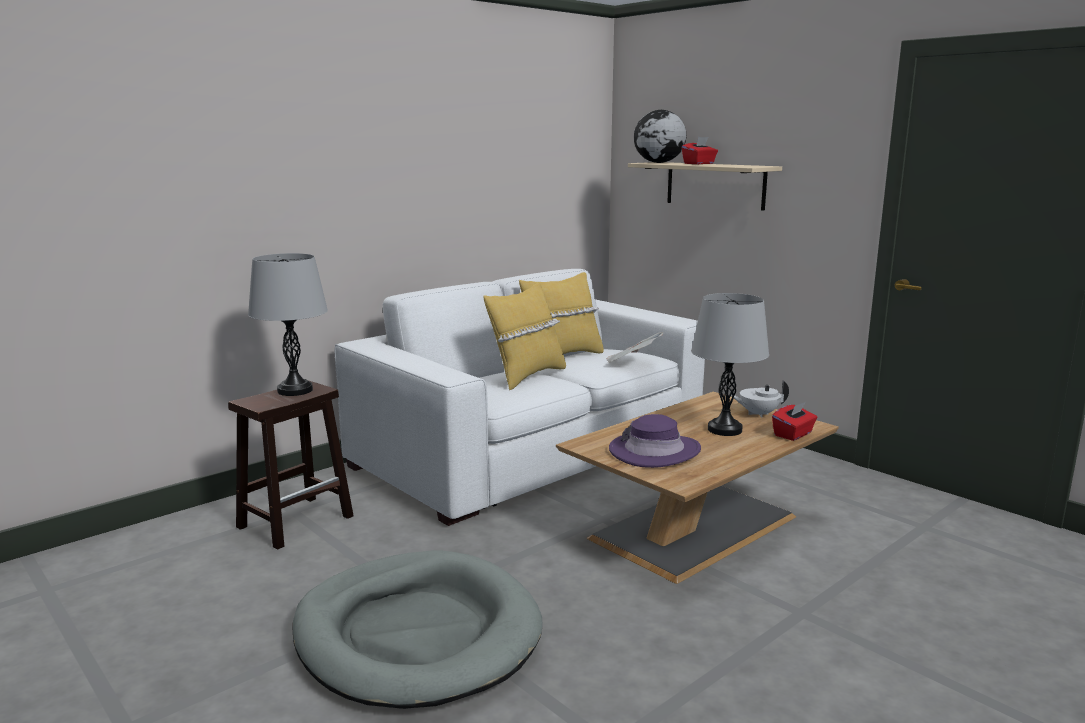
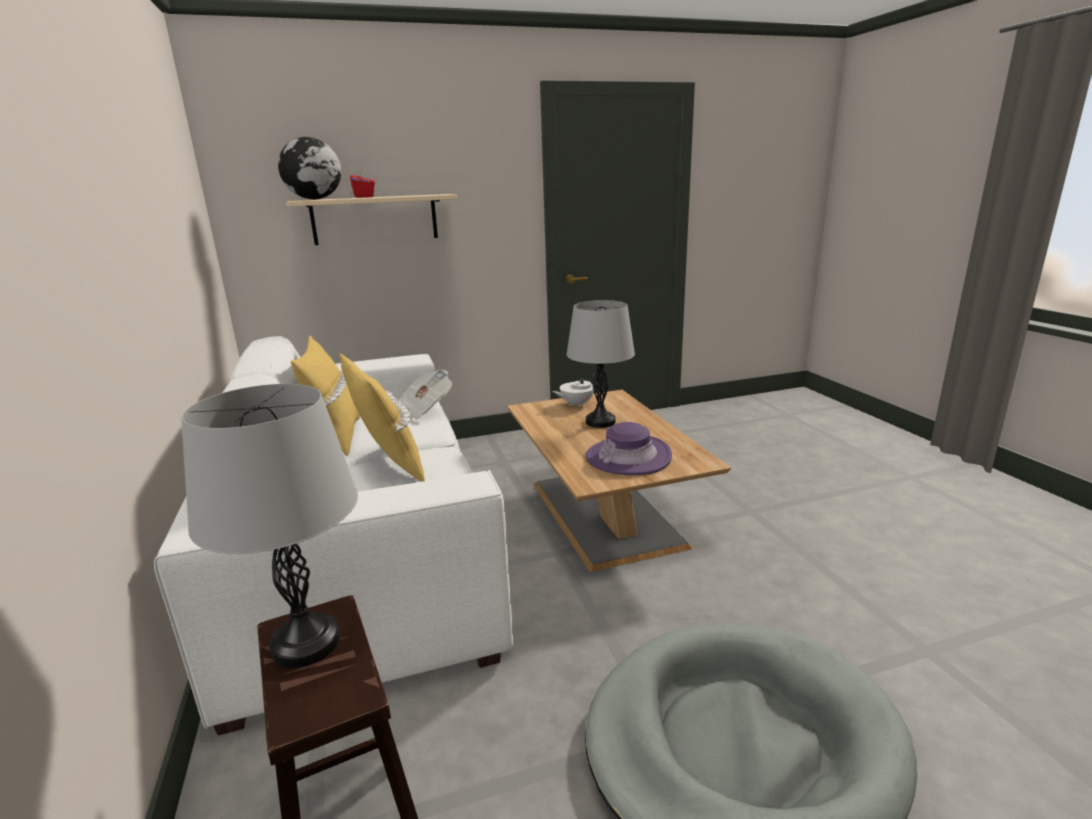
camera: 65 degrees left, 5 degrees up
(758, 414) = (576, 404): white teapot -> white teapot turned 45 degrees clockwise
(793, 434) = (628, 404): red tissue box -> none

